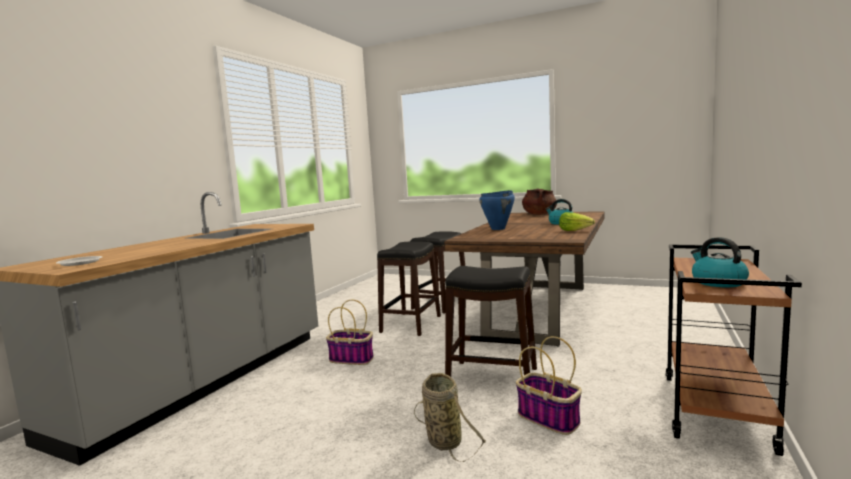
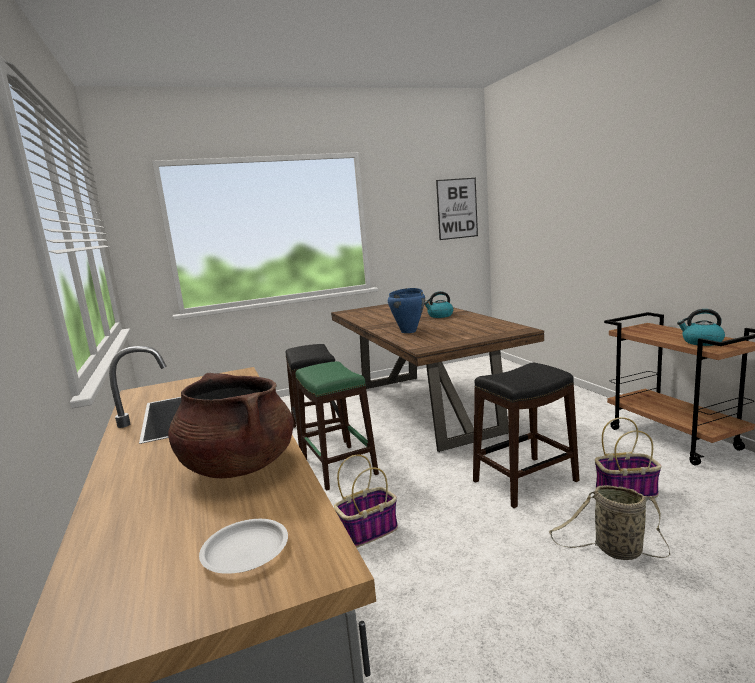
camera: 45 degrees left, 5 degrees up
(410, 324) = (338, 467): black stool -> green stool
(539, 214) = (374, 310): brown cooking pot -> brown cooking pot (238, 466)
(575, 230) = (486, 321): lettuce -> none
(666, 118) = (457, 208): none -> picture

